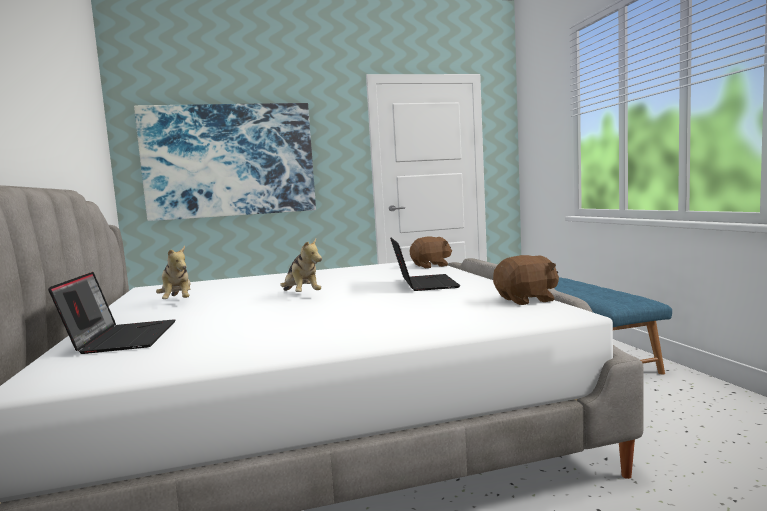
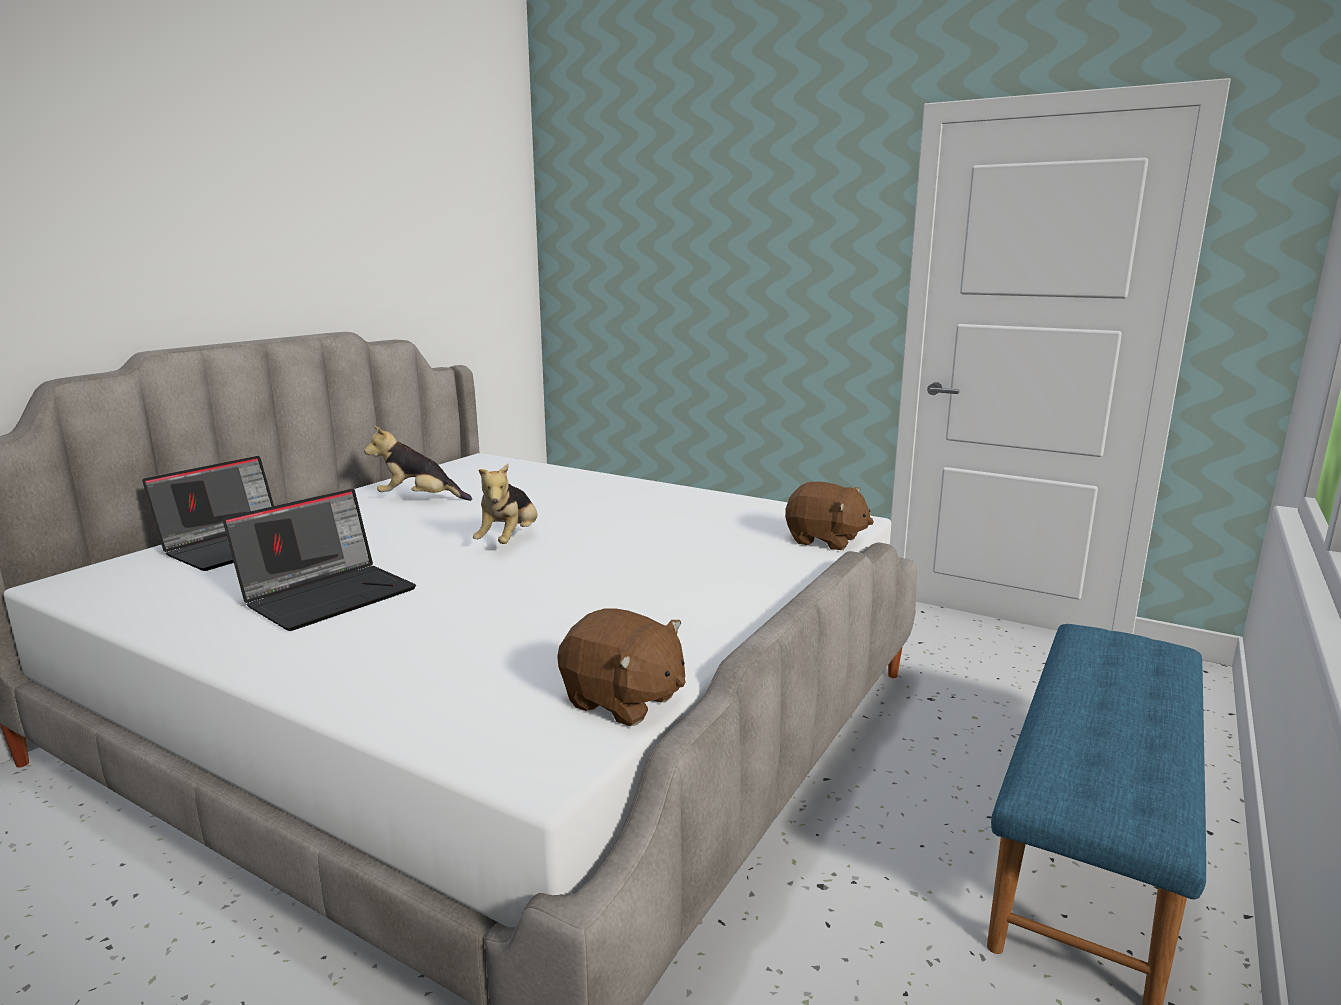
camera: 45 degrees right, 10 degrees up
(177, 302) = (419, 499): plush toy -> plush toy turned 75 degrees clockwise
(230, 160) = (674, 272): picture -> none
(423, 284) = (667, 583): laptop -> laptop (329, 595)

